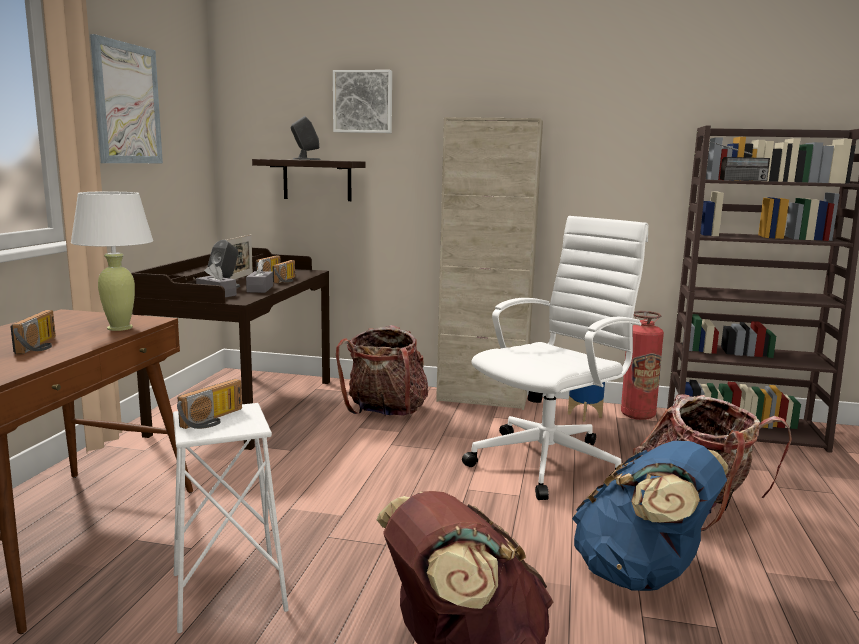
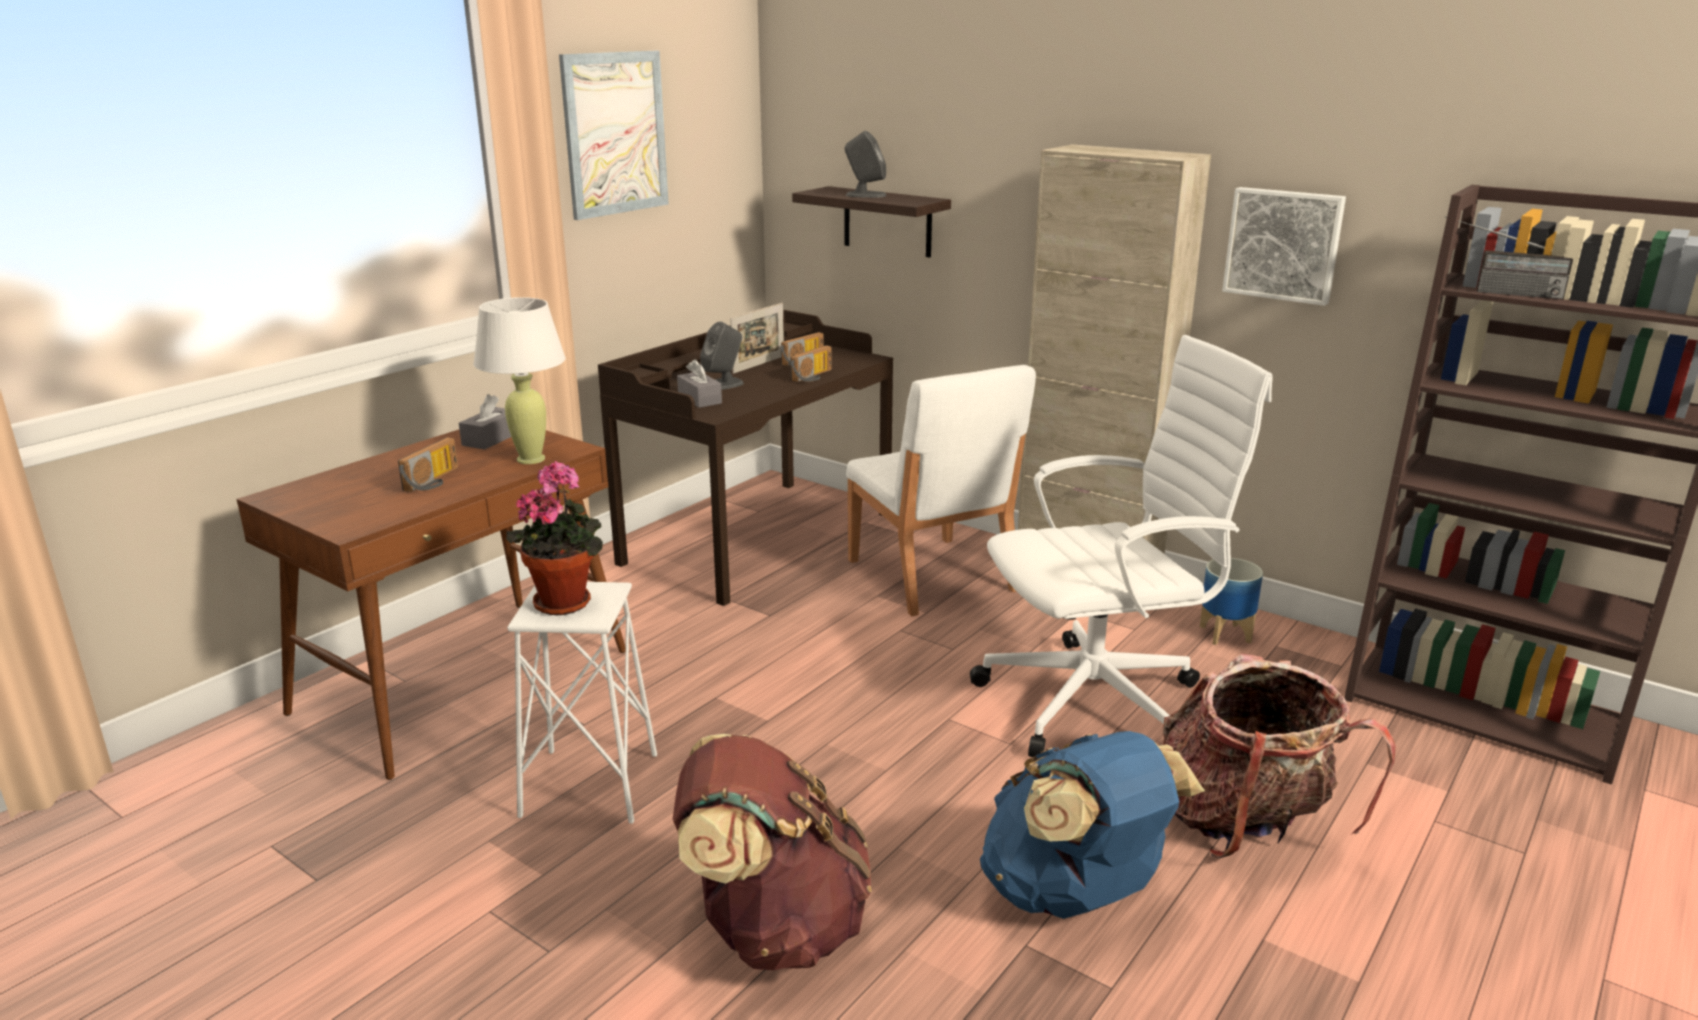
camera: 25 degrees right, 10 degrees up
(214, 420) = (565, 601): radio -> potted plant
(260, 289) = (762, 393): grey tissue box -> grey tissue box (491, 439)
(363, 102) = (951, 108): picture -> picture (1283, 244)
(386, 411) = (931, 576): backpack -> white chair
(638, 415) = (1317, 649): fire extinguisher -> none

